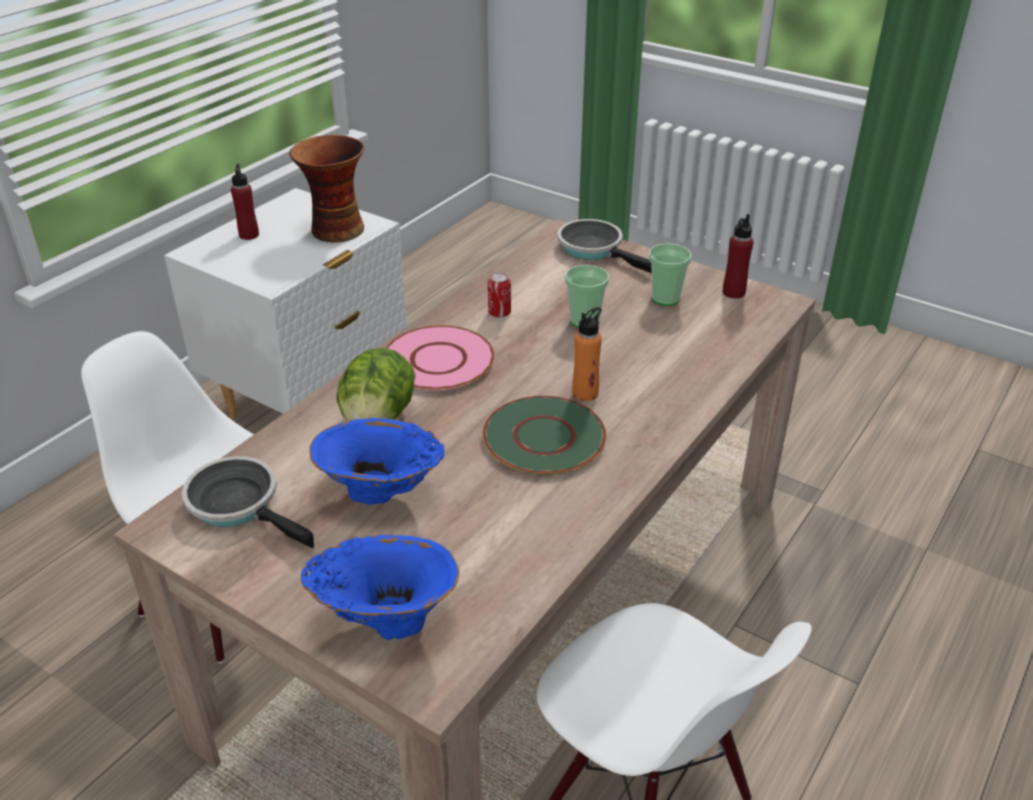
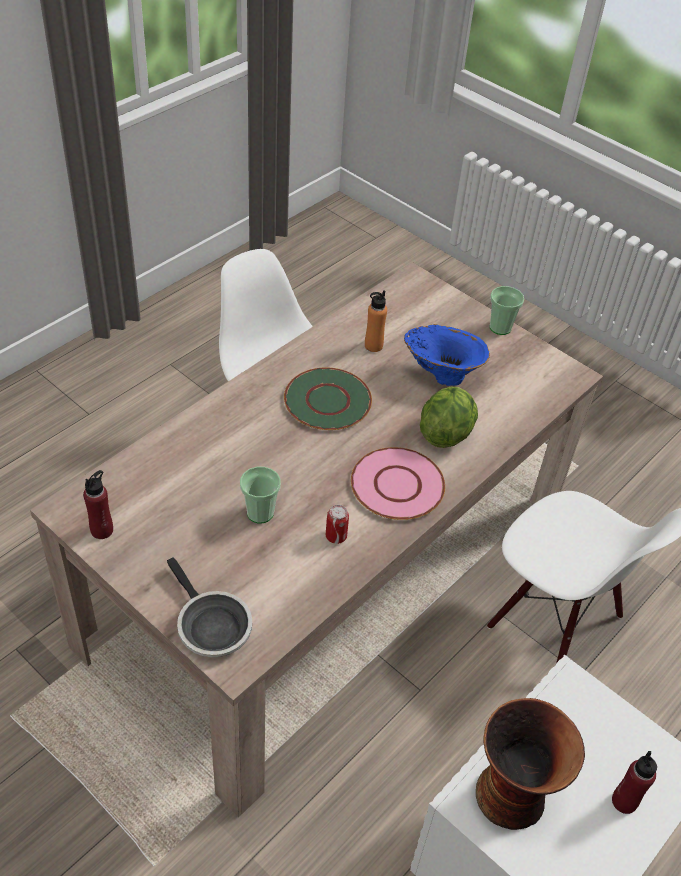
camera: 175 degrees left, 10 degrees up
(240, 505) = (531, 382): frying pan -> none
(385, 620) = (437, 307): blue vase -> none
(585, 393) = (286, 434): orange bottle -> orange bottle (373, 345)
(665, 298) = (172, 532): cup -> cup (500, 327)

